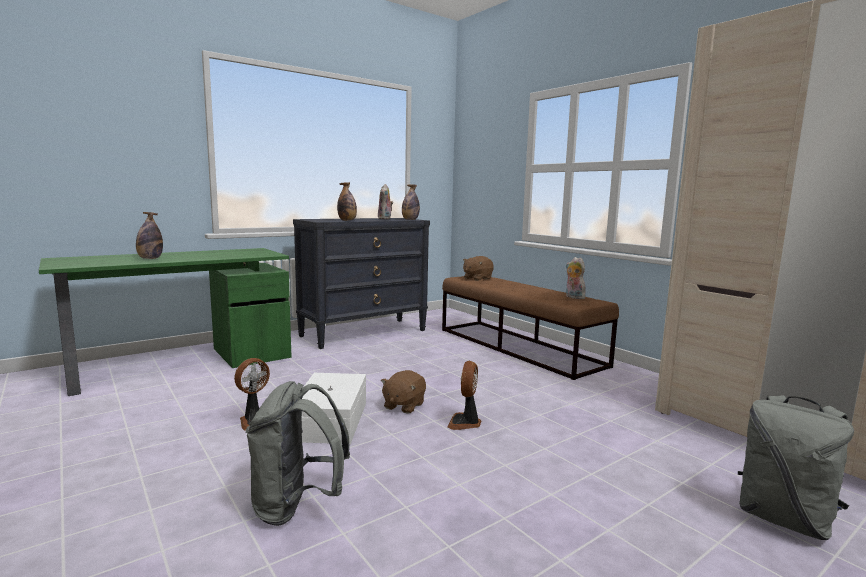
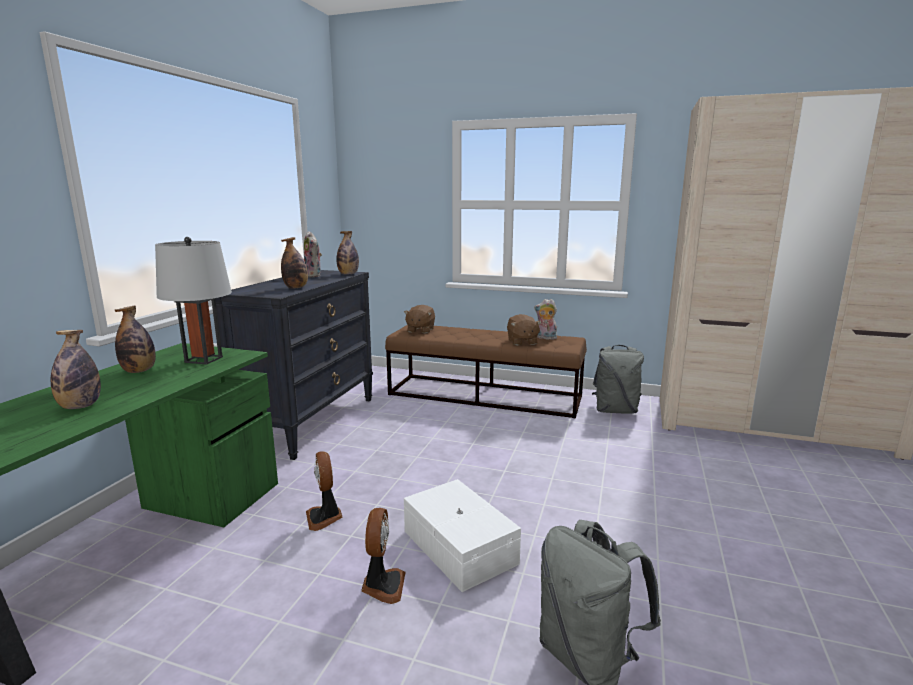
camera: 35 degrees left, 5 degrees up
(210, 253) = (139, 371): none -> bottle
(249, 253) = (204, 359): none -> grey table lamp
(403, 405) = (494, 499): brown plush toy -> brown plush toy (522, 342)
(465, 423) = (570, 495): fan -> fan (324, 517)
(784, 519) = (830, 489): grey backpack -> grey backpack (615, 410)

